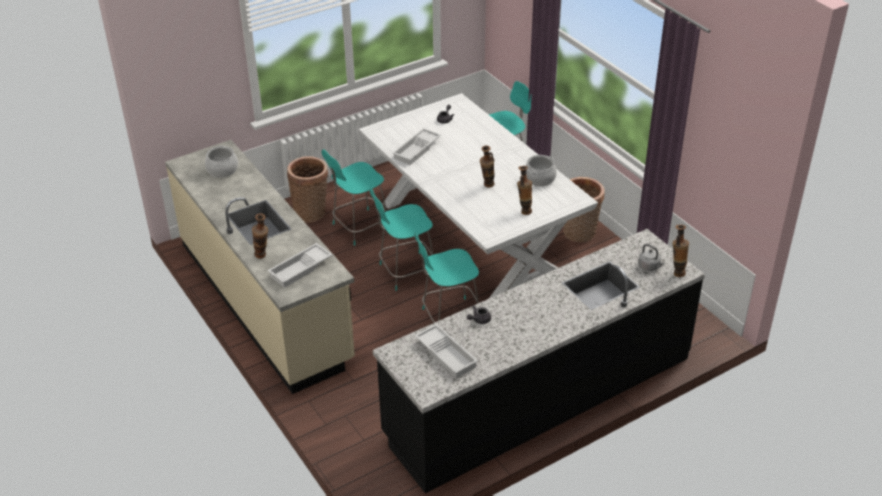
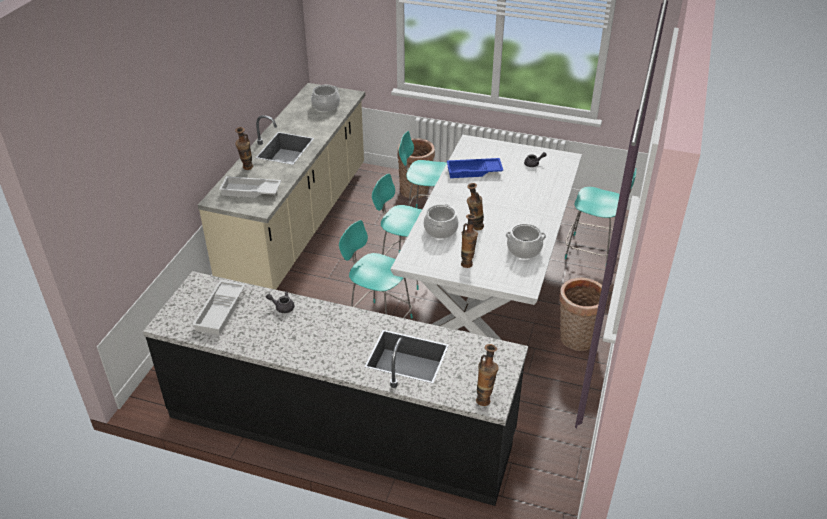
camera: 50 degrees right, 0 degrees up
(417, 150) = (474, 172): white tray -> blue tray
(470, 202) = (441, 230): none -> cooking pot
(649, 267) = (470, 375): grey kettle -> none

